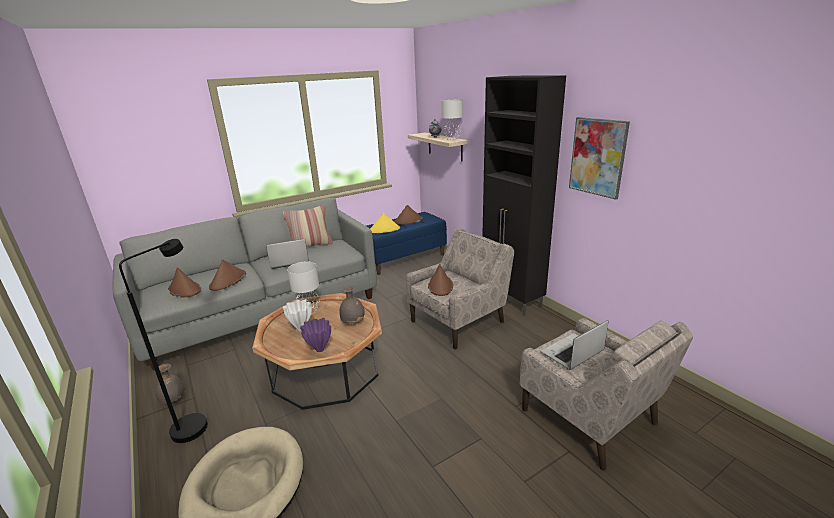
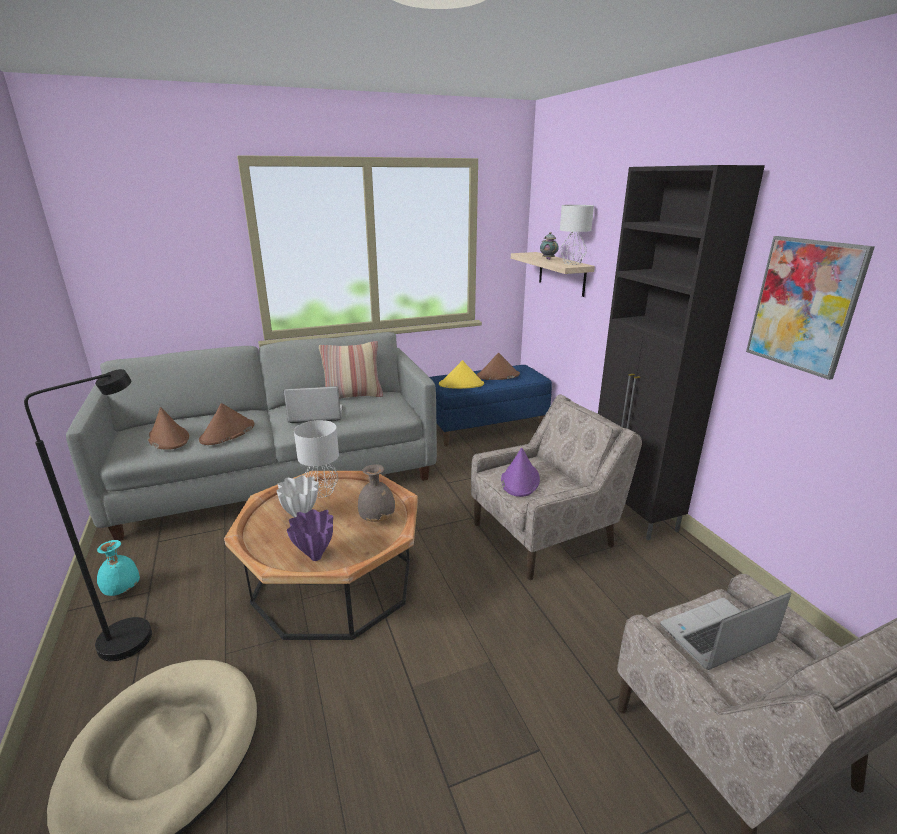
camera: 10 degrees right, 0 degrees up
(173, 400) = (122, 591): grey vase -> turquoise vase
(440, 286) = (520, 480): brown hat -> purple hat

